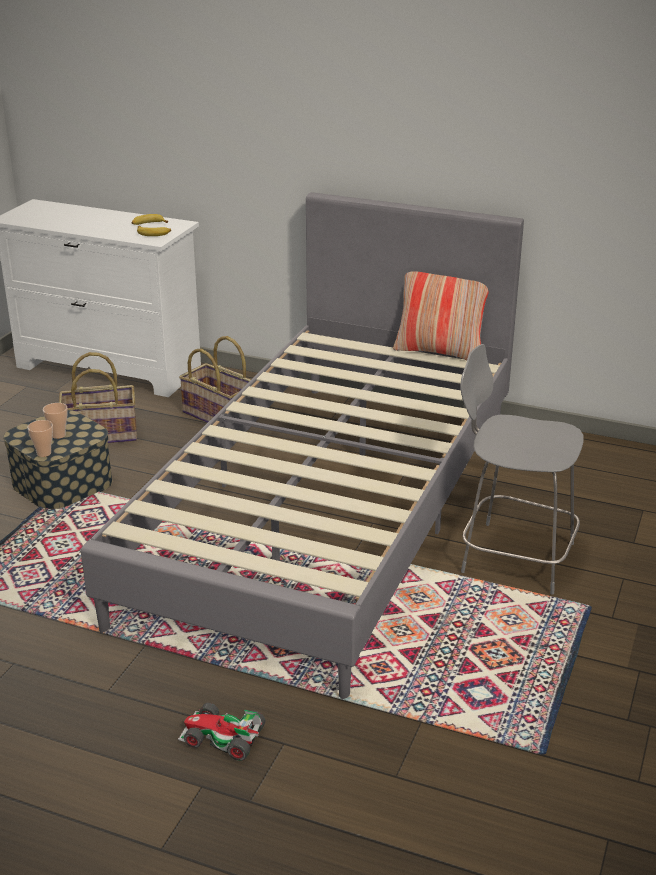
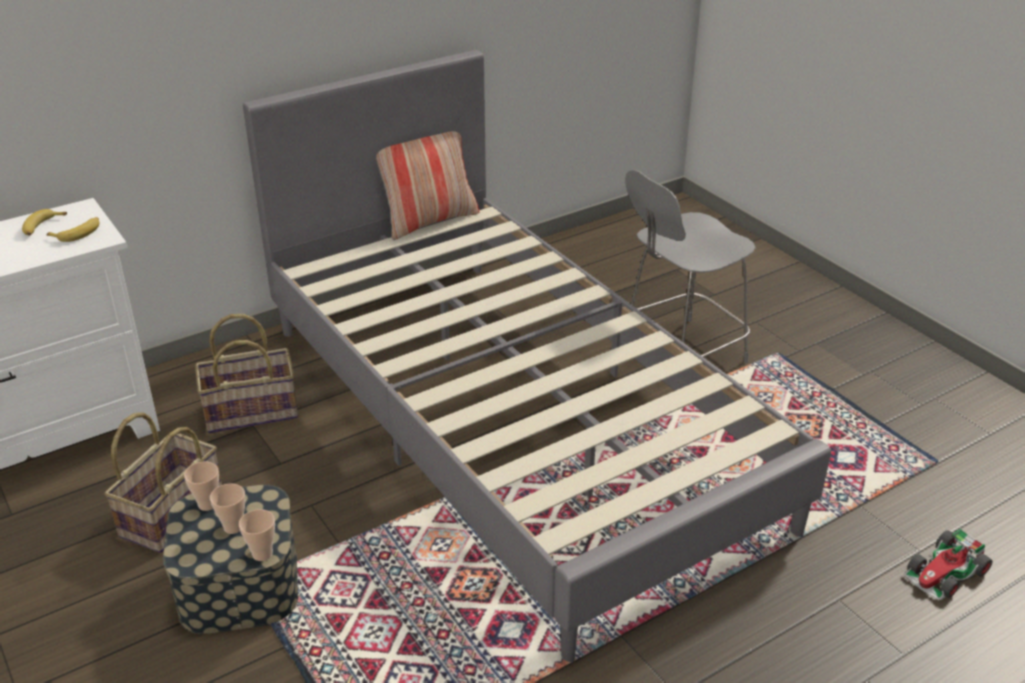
camera: 55 degrees left, 5 degrees up
(70, 419) = (208, 504): none -> cup
(222, 737) = (804, 637): toy car -> toy car (945, 573)

